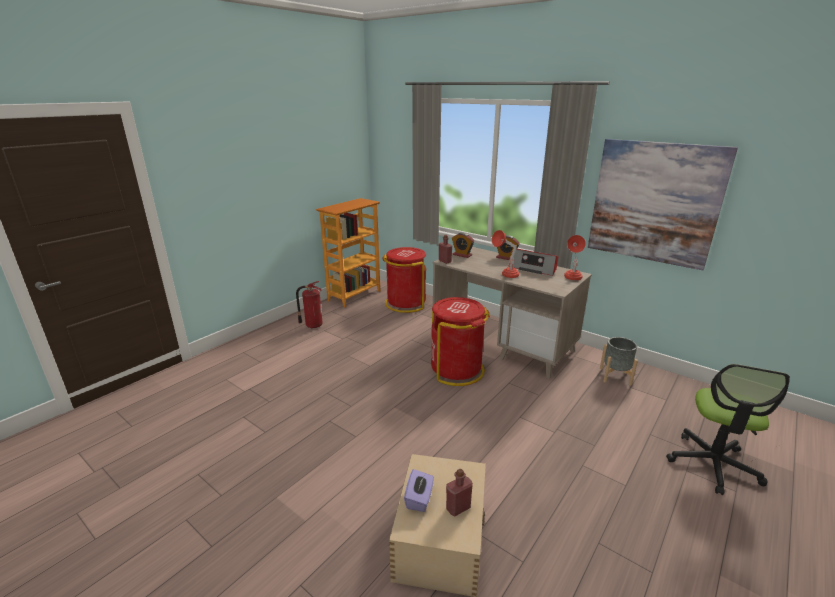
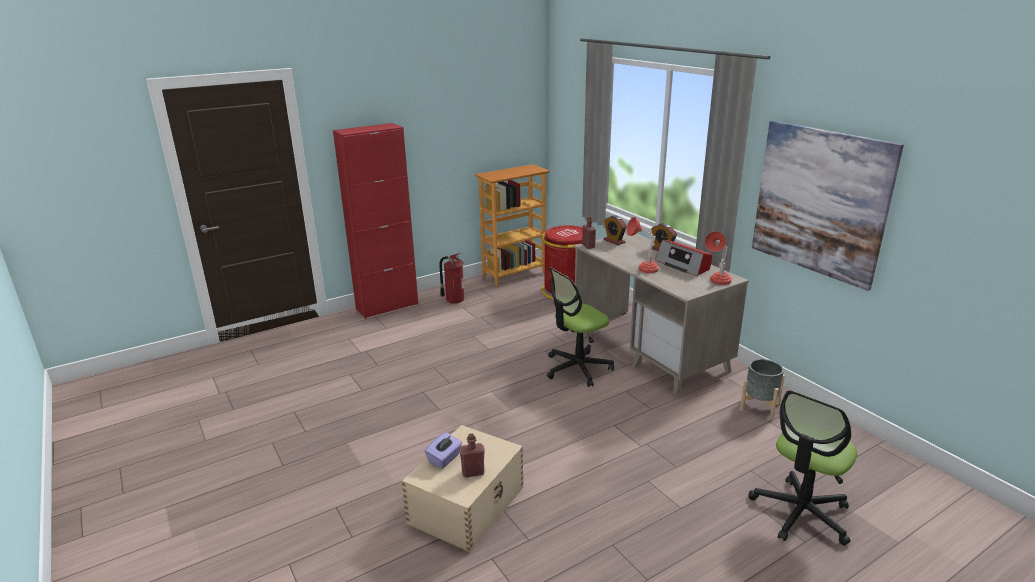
camera: 20 degrees right, 0 degrees up
(250, 340) = (387, 306): none -> red cabinet
(456, 370) = (577, 368): red trash can -> office chair

